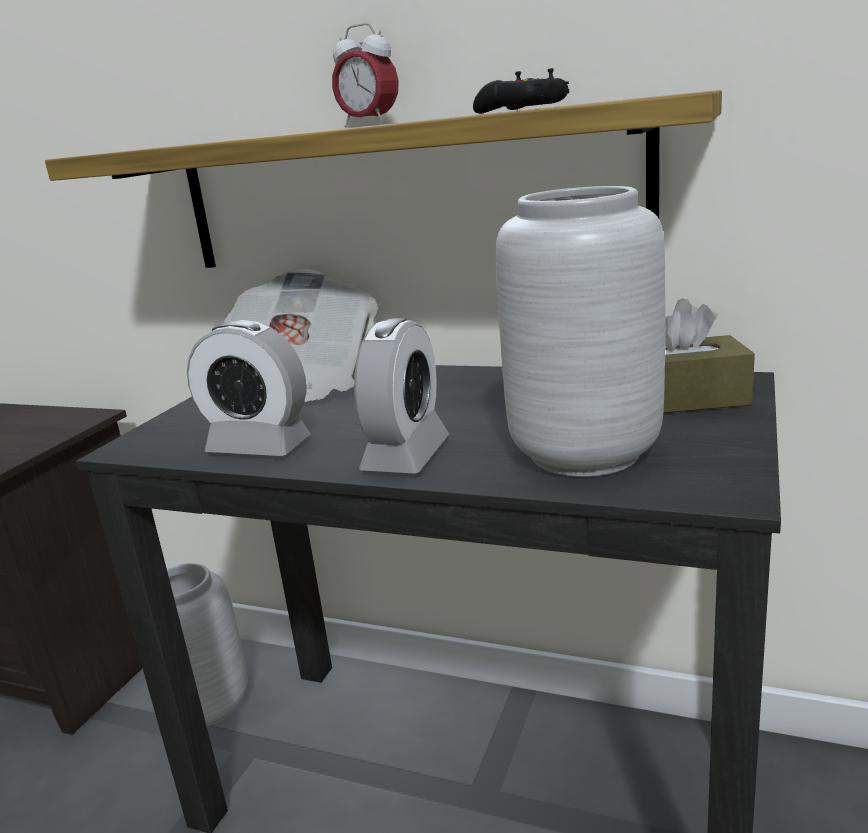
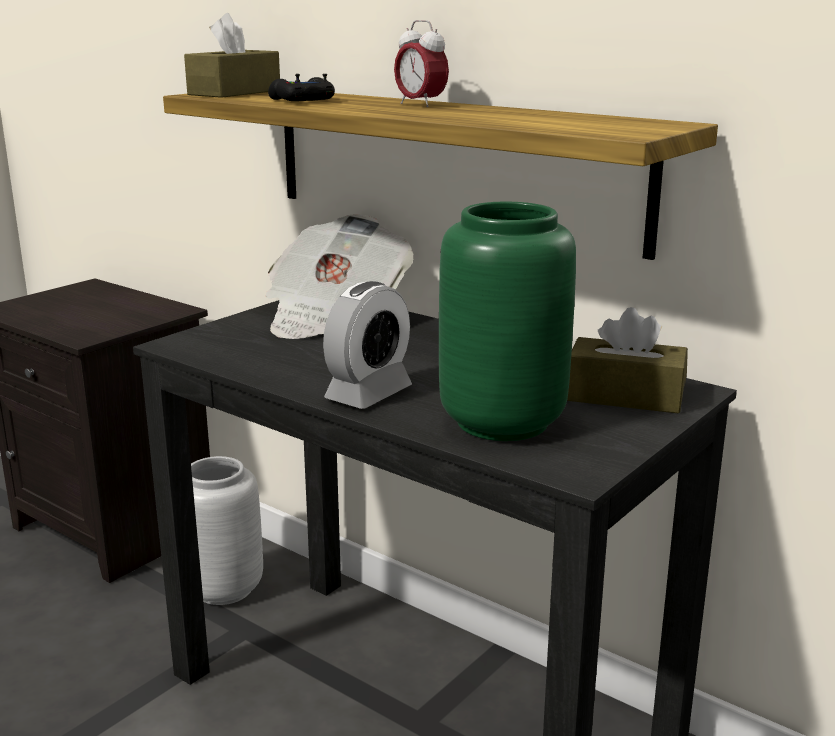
camera: 15 degrees right, 0 degrees up
(131, 149) = (235, 92): none -> brown tissue box
(259, 446) = (267, 363): alarm clock -> none
(520, 109) = (529, 118): black game controller -> black game controller (301, 100)
(587, 454) = (504, 423): grey vase -> green vase

